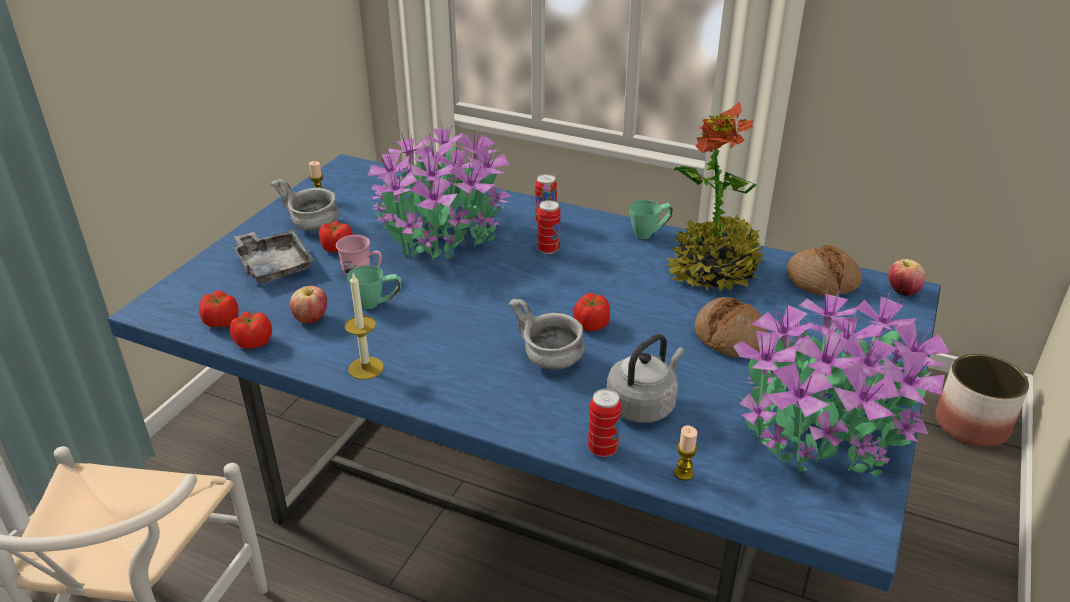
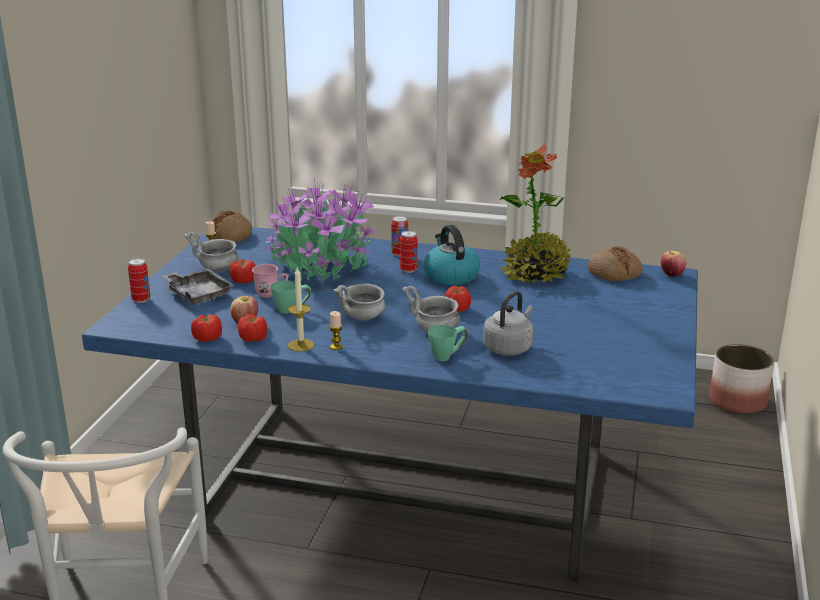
camera: 10 degrees left, 10 degrees down
(222, 322) = (175, 329): tomato -> tomato (253, 338)
(462, 327) = (362, 318): none -> grey bowl
(599, 265) = (450, 276): none -> kettle
(602, 449) = (489, 371): can -> can (141, 300)
(649, 233) = (481, 255): green mug -> green mug (447, 356)
(683, 473) = (547, 378): candle -> candle (336, 347)
(729, 336) = (557, 308): bread -> bread (230, 235)
(821, 428) = (633, 349): potted plant -> none

